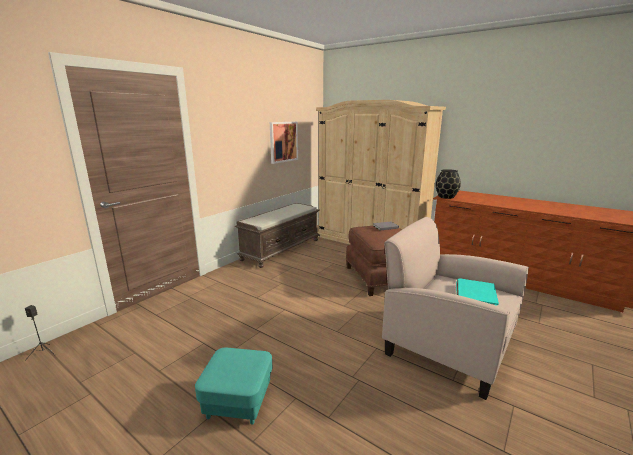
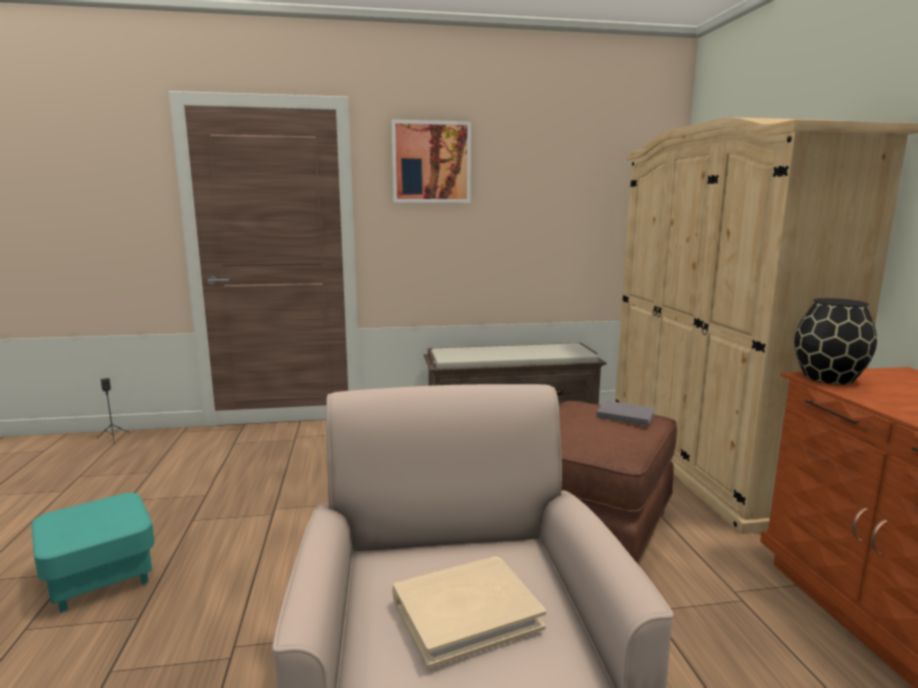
camera: 45 degrees right, 5 degrees down
(283, 141) = (558, 221): picture -> picture (431, 162)
(475, 296) = (466, 613): turquoise book -> beige book

